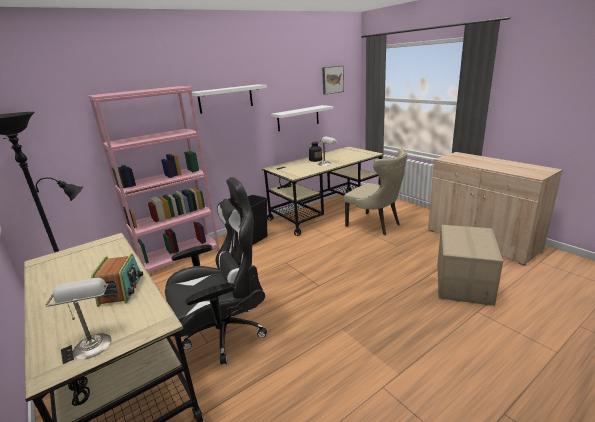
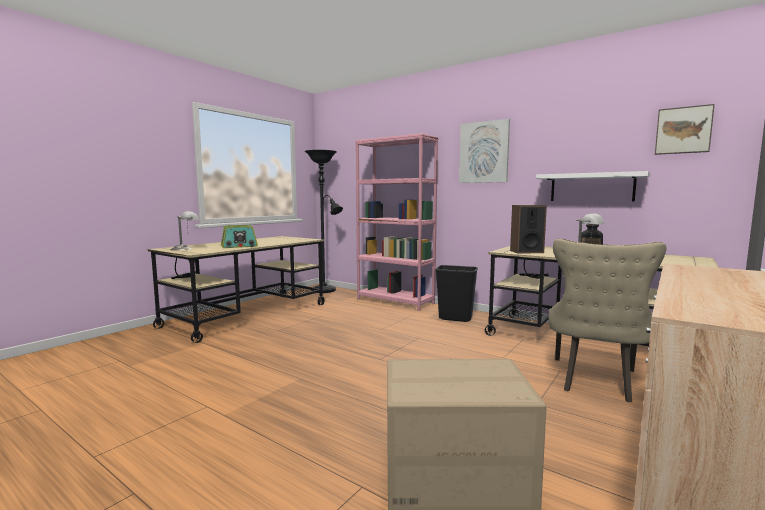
camera: 70 degrees right, 15 degrees down
(221, 335) = (286, 333): black office chair -> none
(226, 98) = (484, 152): white shelf -> picture
(301, 171) = (526, 251): none -> speaker

